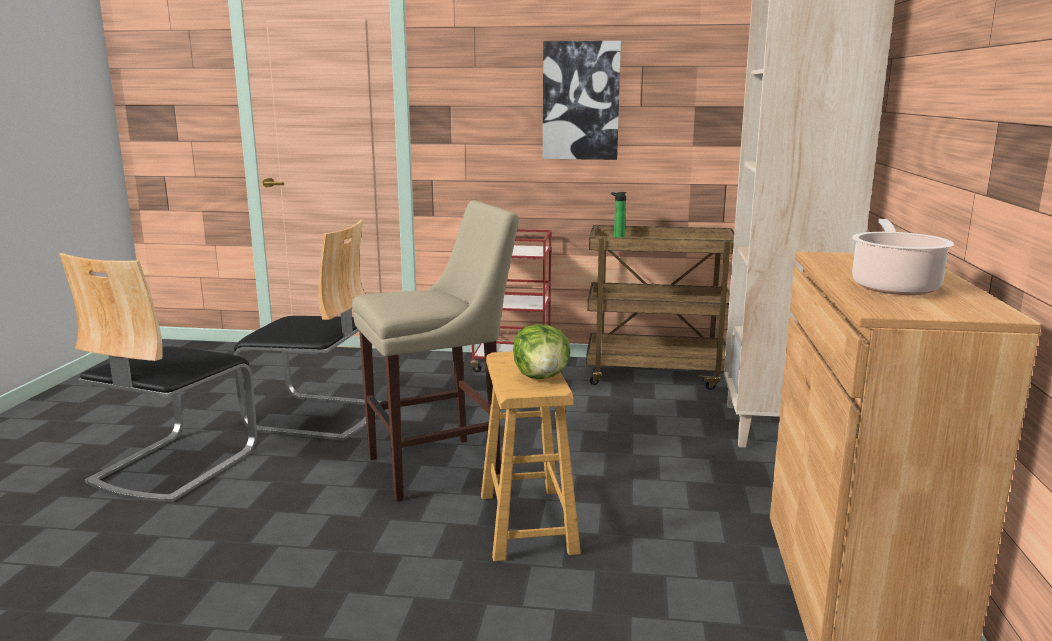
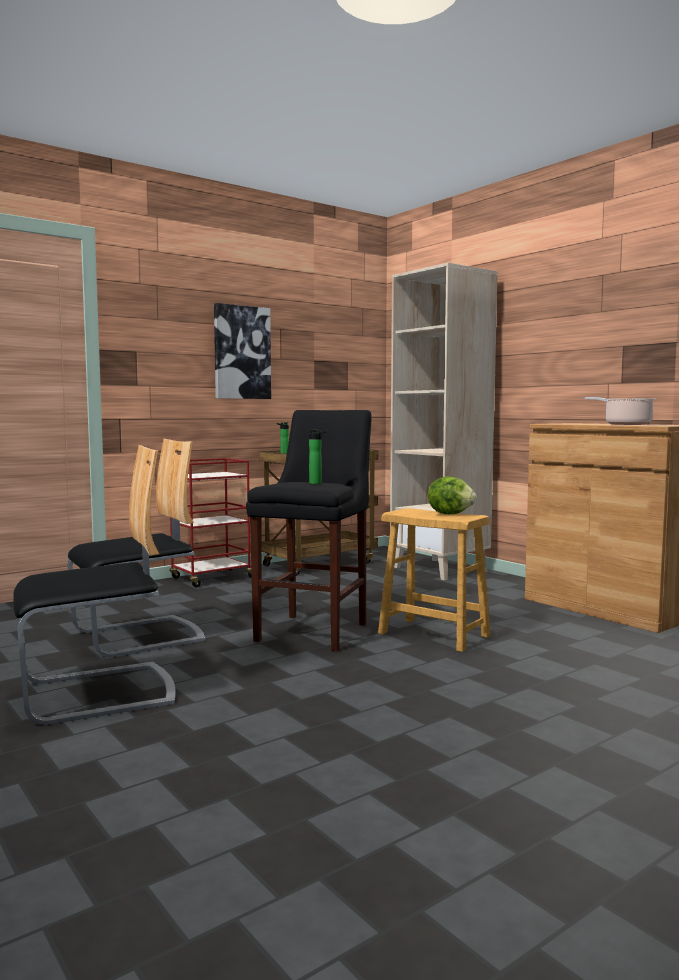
camera: 45 degrees left, 10 degrees down
(174, 465) = (98, 693): chair -> chair turned 90 degrees counterclockwise
(413, 302) = (317, 483): none -> bottle
(441, 466) = (315, 630): beige stool -> black stool

